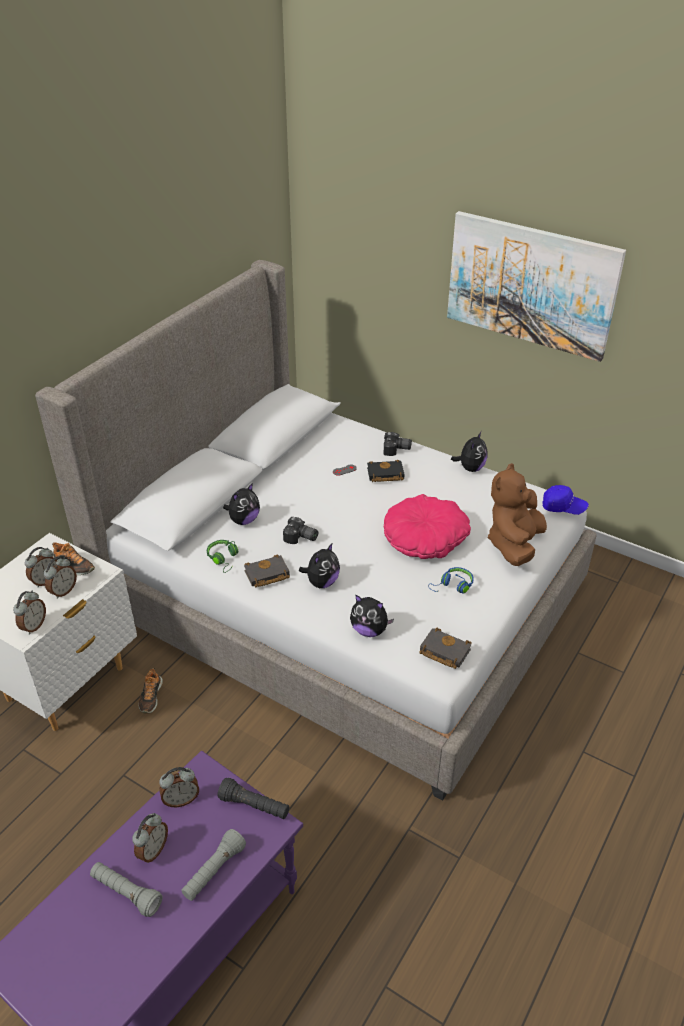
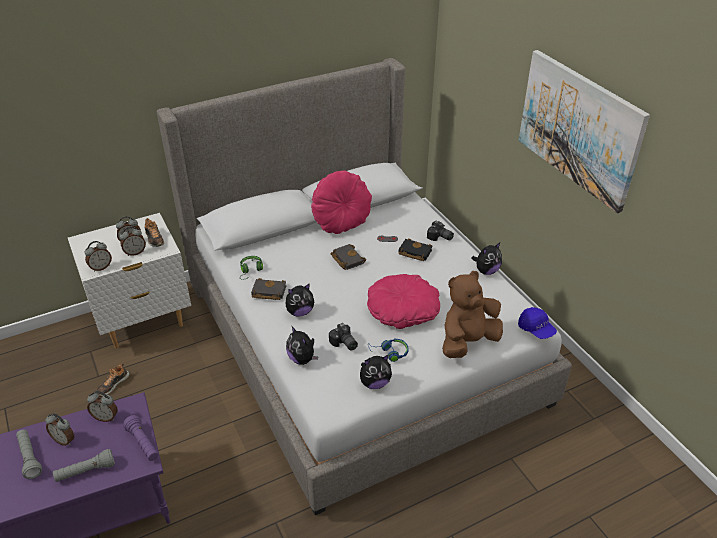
camera: 30 degrees right, 0 degrees up
(150, 696) = (185, 351): shoe -> shoe (113, 384)
(152, 850) = (64, 440): alarm clock -> alarm clock turned 60 degrees clockwise
(243, 520) = (286, 249): plush toy -> plush toy (375, 383)
(254, 806) = (143, 443): black flashlight -> purple flashlight
(282, 472) = (342, 225): none -> pink pillow
(300, 538) = (312, 276): camera -> camera (344, 344)
(443, 651) = (339, 396): black book -> black book (346, 259)

